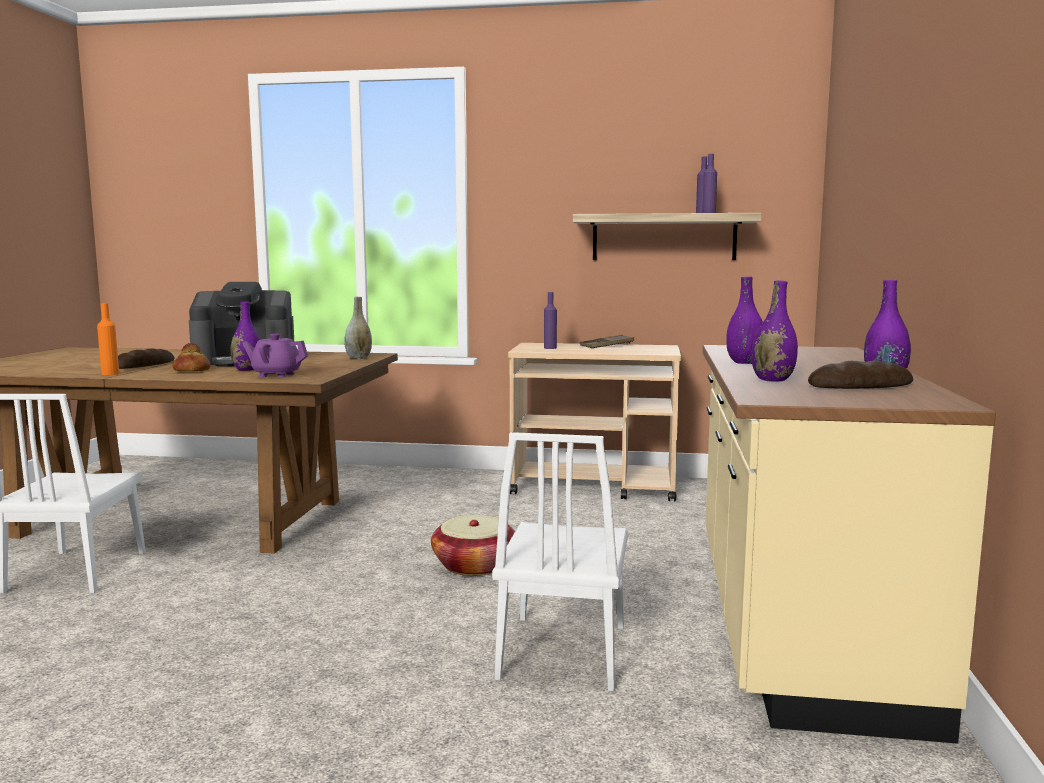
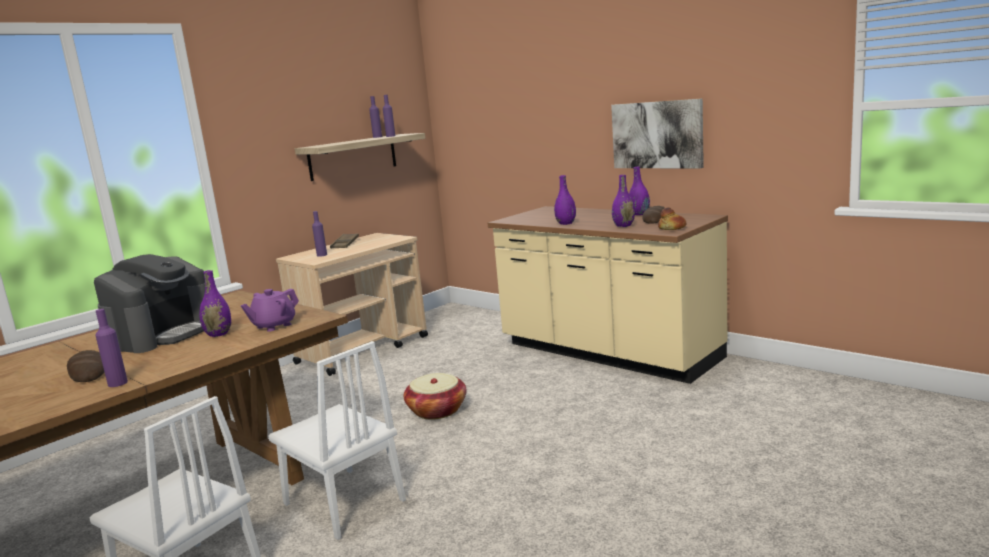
camera: 55 degrees left, 5 degrees up
(110, 373) = (117, 383): orange bottle -> purple bottle
(192, 371) = (179, 352): bread -> bread (671, 228)
(358, 358) = (240, 301): grey vase -> none
(563, 651) = (579, 409): white chair -> white chair (344, 502)
(959, 219) = (657, 134): none -> picture

